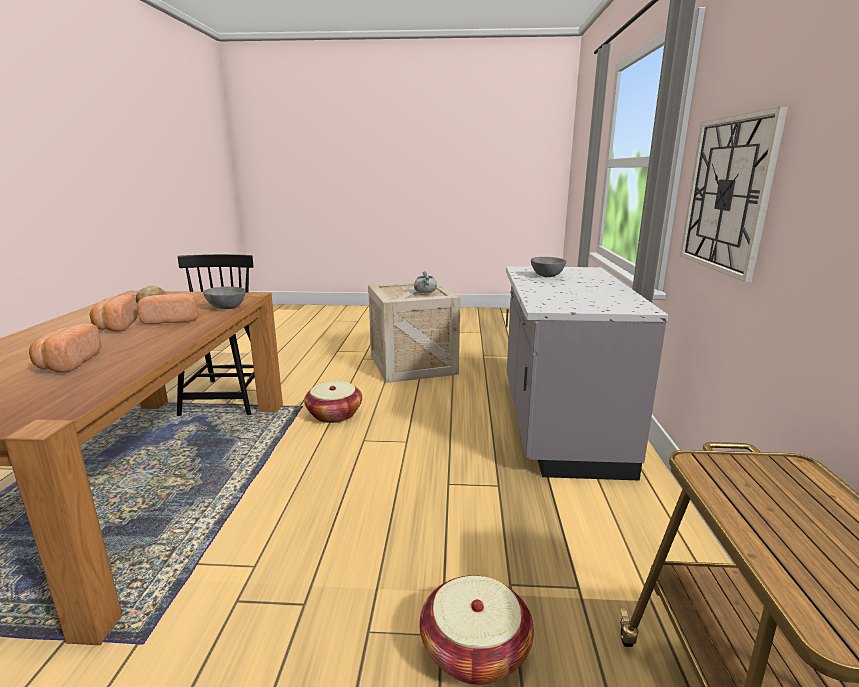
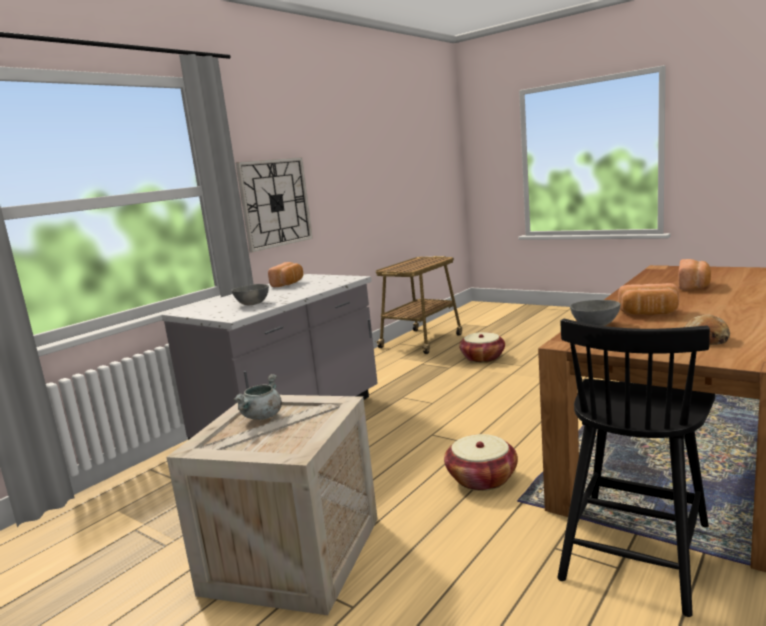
camera: 145 degrees left, 5 degrees down
(116, 326) = (704, 310): bread -> bread (289, 284)

